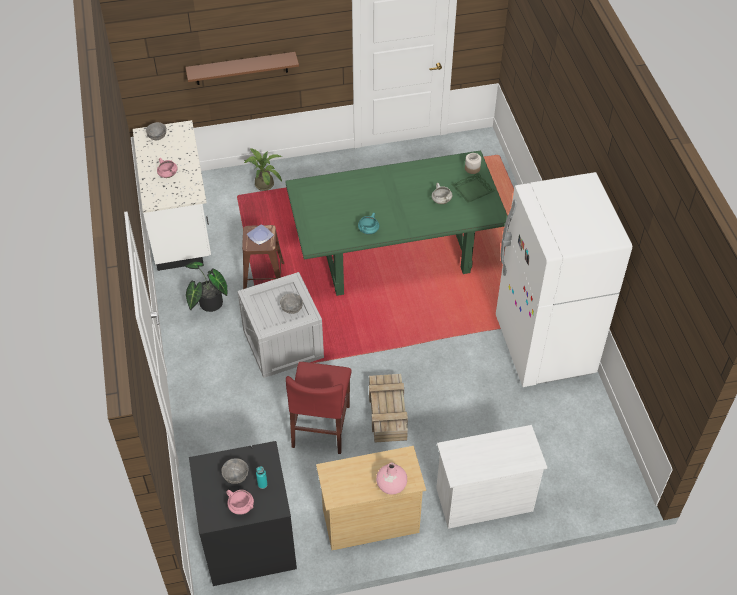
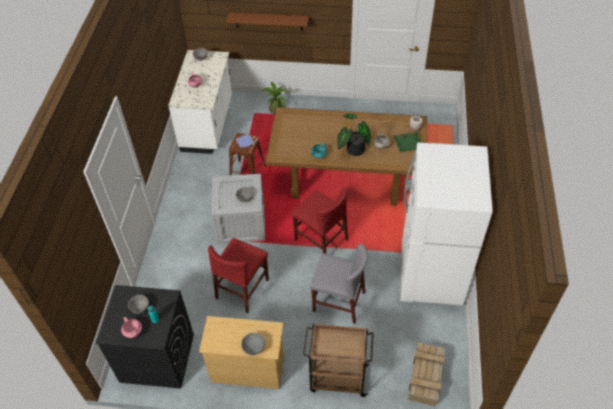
camera: 20 degrees right, 0 degrees up
(208, 304) = (203, 182): potted plant -> potted plant (353, 150)
(388, 413) = (293, 293): crate -> crate (426, 378)
(391, 485) = (253, 347): pink vase -> grey bowl
(393, 254) = (346, 178): green dining table -> brown dining table
(394, 339) = (321, 240): none -> red chair
(448, 408) = (339, 301): none -> grey chair
(483, 499) = (337, 378): white dresser -> brown cart

